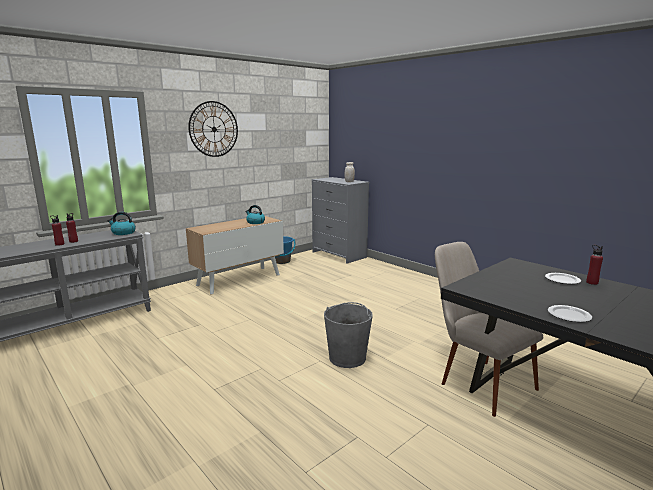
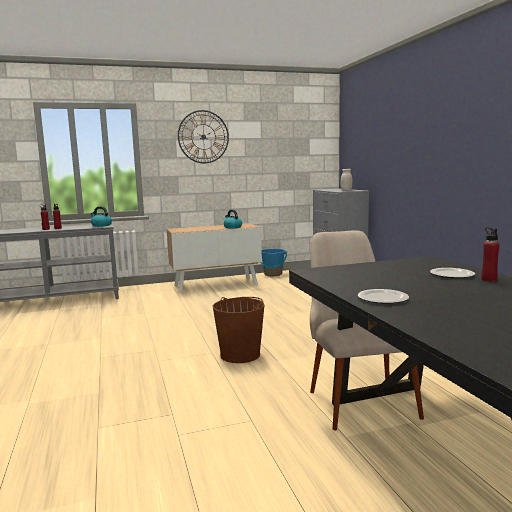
camera: 25 degrees right, 5 degrees down
(347, 357) = (240, 354): grey bucket -> brown bucket

